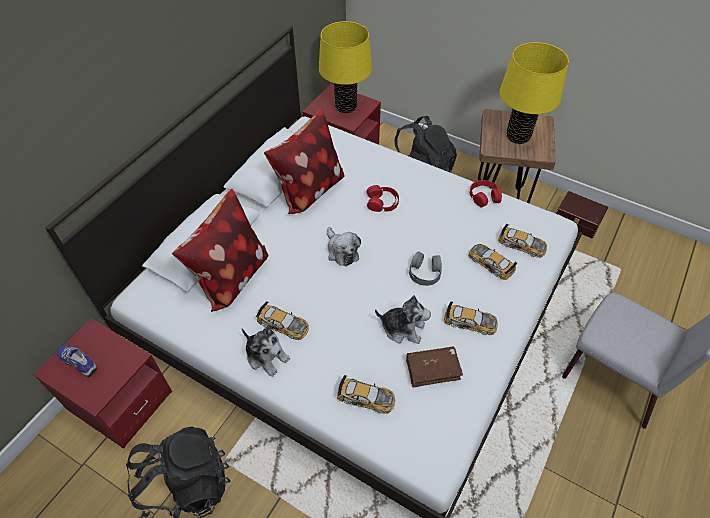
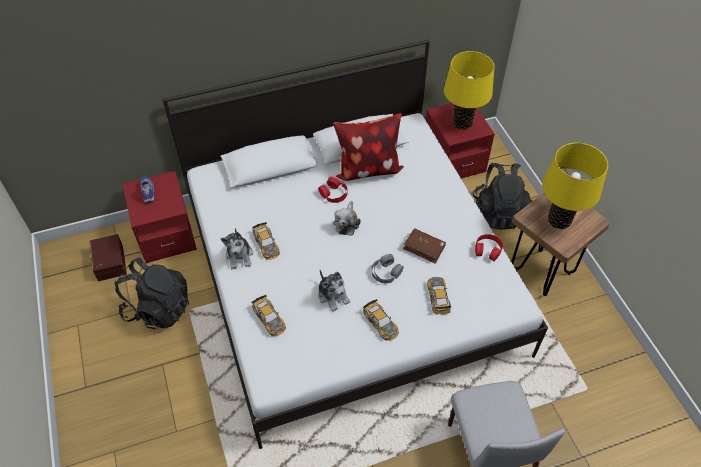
camera: 40 degrees right, 0 degrees up
(230, 277) = (265, 195): pillow -> none
(382, 202) = (408, 208): red headphones -> red headphones (334, 193)
(432, 369) = (324, 332): brown book -> brown book (424, 248)
(522, 244) = (476, 300): toy car -> none
(577, 221) = (592, 329): brown storage box -> brown storage box (109, 263)

